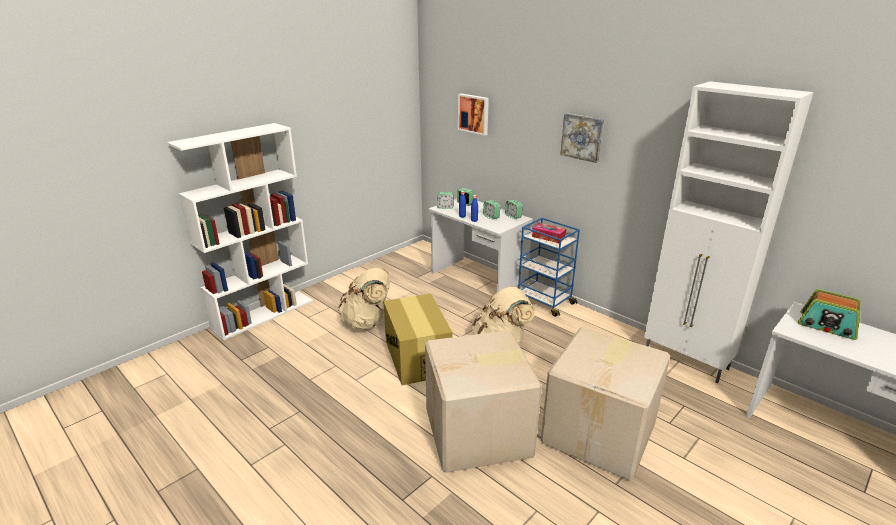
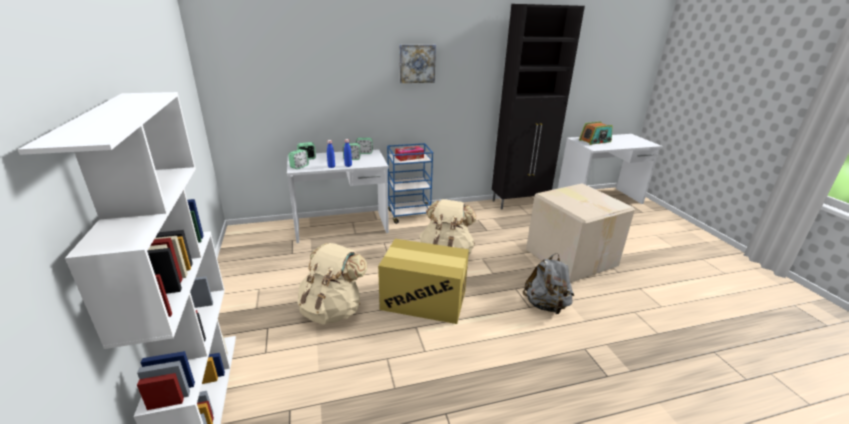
camera: 60 degrees left, 0 degrees up
(474, 114) = (287, 62): picture -> none
(479, 433) = (546, 305): cardboard box -> grey backpack
(686, 361) = (520, 202): white cabinet -> black cabinet

